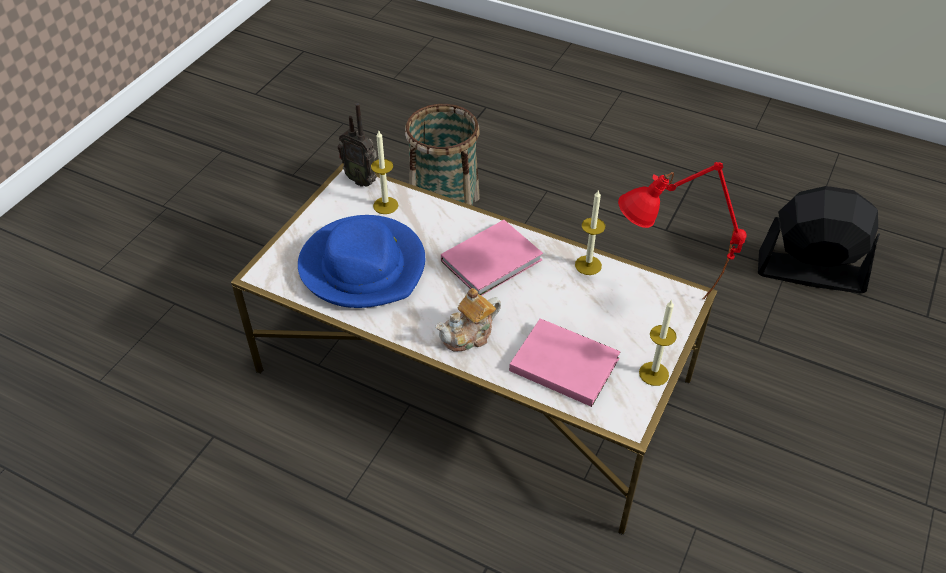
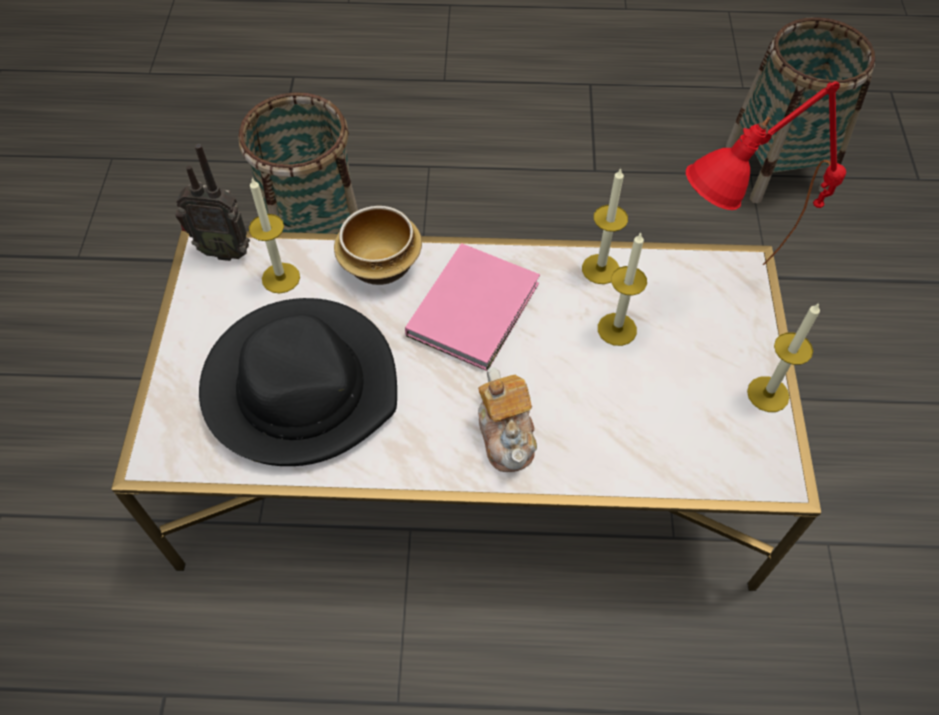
camera: 25 degrees left, 10 degrees up
(364, 266) = (301, 385): blue hat -> black hat
(448, 218) = (380, 267): none -> bowl
(469, 335) = (507, 434): teapot -> teapot turned 45 degrees counterclockwise
(562, 362) = (649, 425): pink book -> none
(576, 302) = (617, 329): none -> candle
(810, 272) = (776, 168): black fan -> basket

